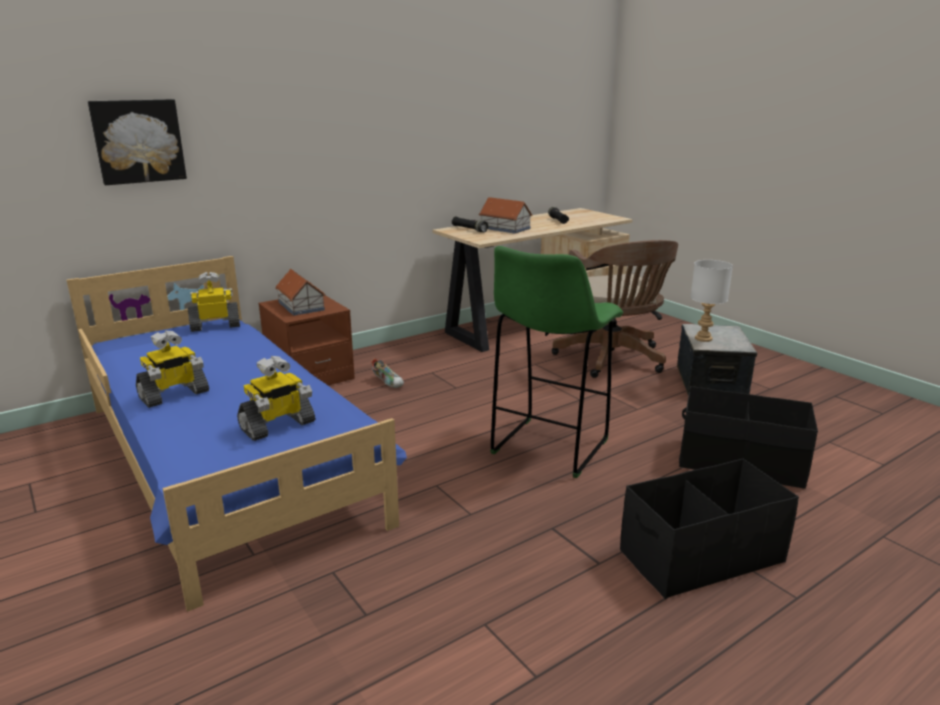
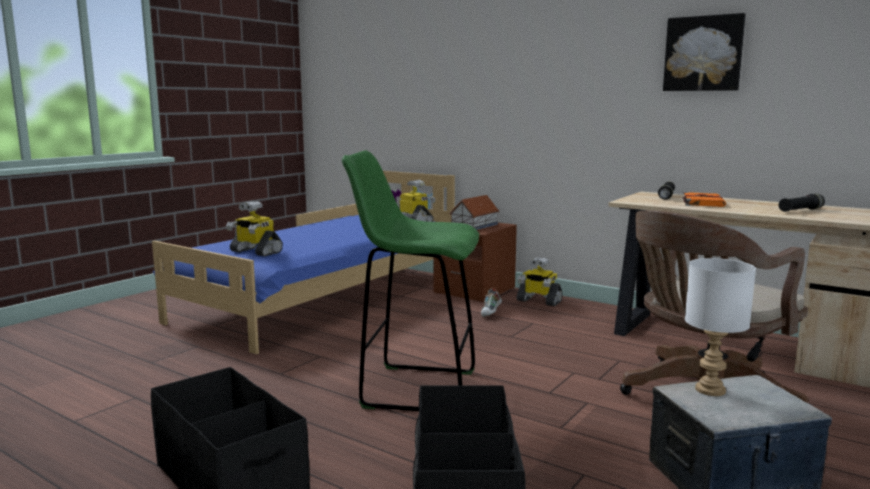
camera: 70 degrees right, 10 degrees down
(138, 141) = (411, 82): picture -> picture (703, 54)
(174, 395) = (292, 232): toy robot -> toy robot (538, 301)
(505, 228) = (702, 202): toy house -> orange book

